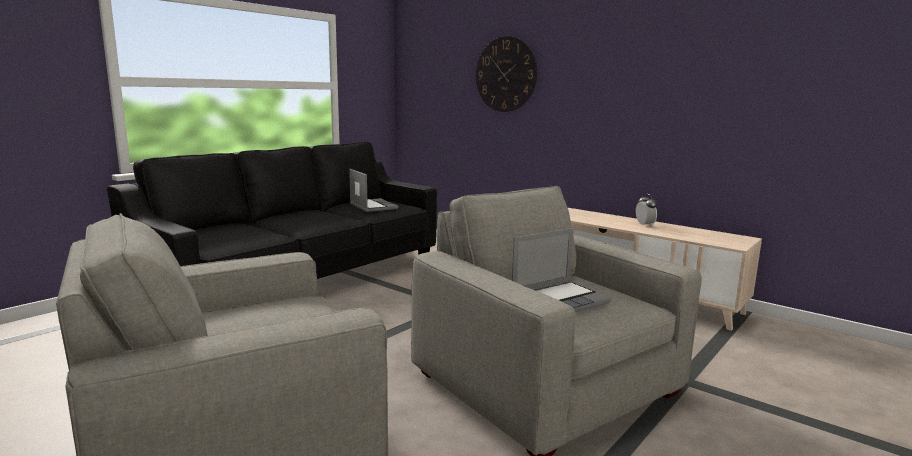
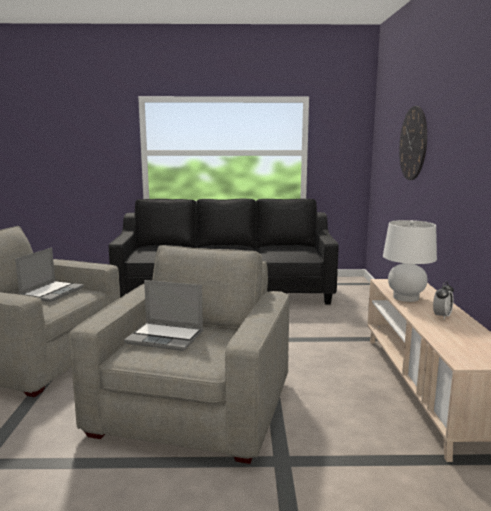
camera: 50 degrees right, 0 degrees up
(372, 206) = (284, 250): laptop -> laptop (52, 292)
(590, 219) = (406, 297): none -> white table lamp

